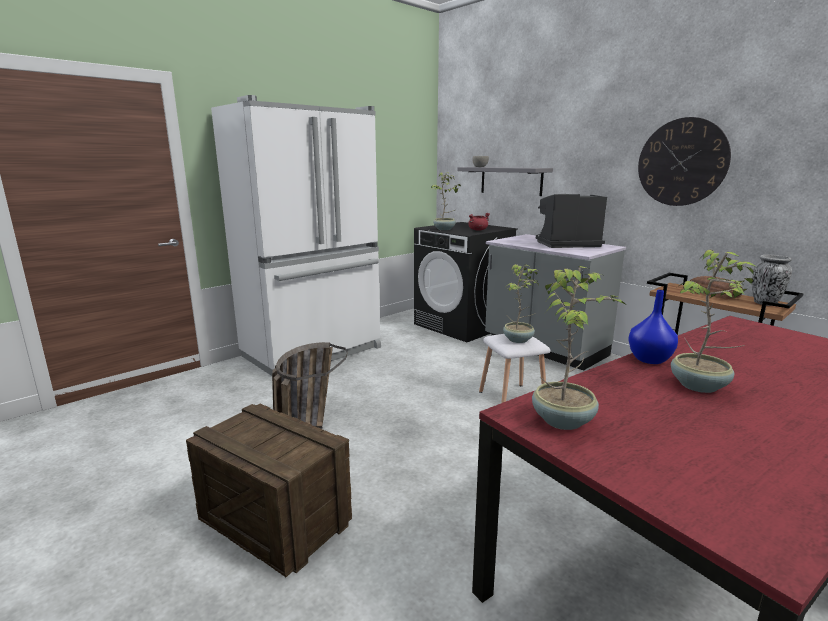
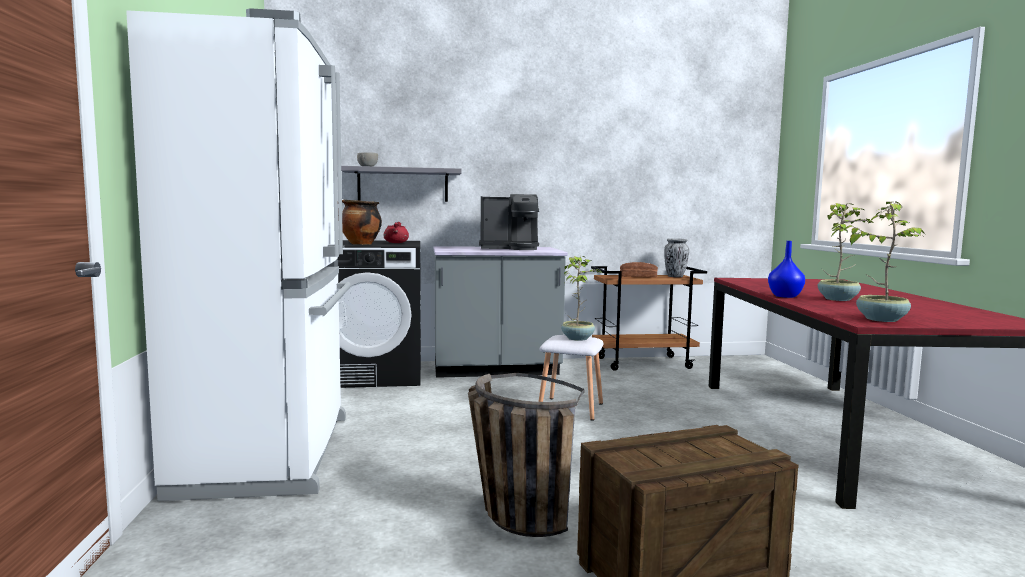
camera: 55 degrees left, 10 degrees down
(444, 229) = (360, 244): potted plant -> cooking pot
(566, 244) = (510, 248): coffee machine -> coffee machine turned 120 degrees counterclockwise
(682, 162) = (589, 167): wall clock -> none

